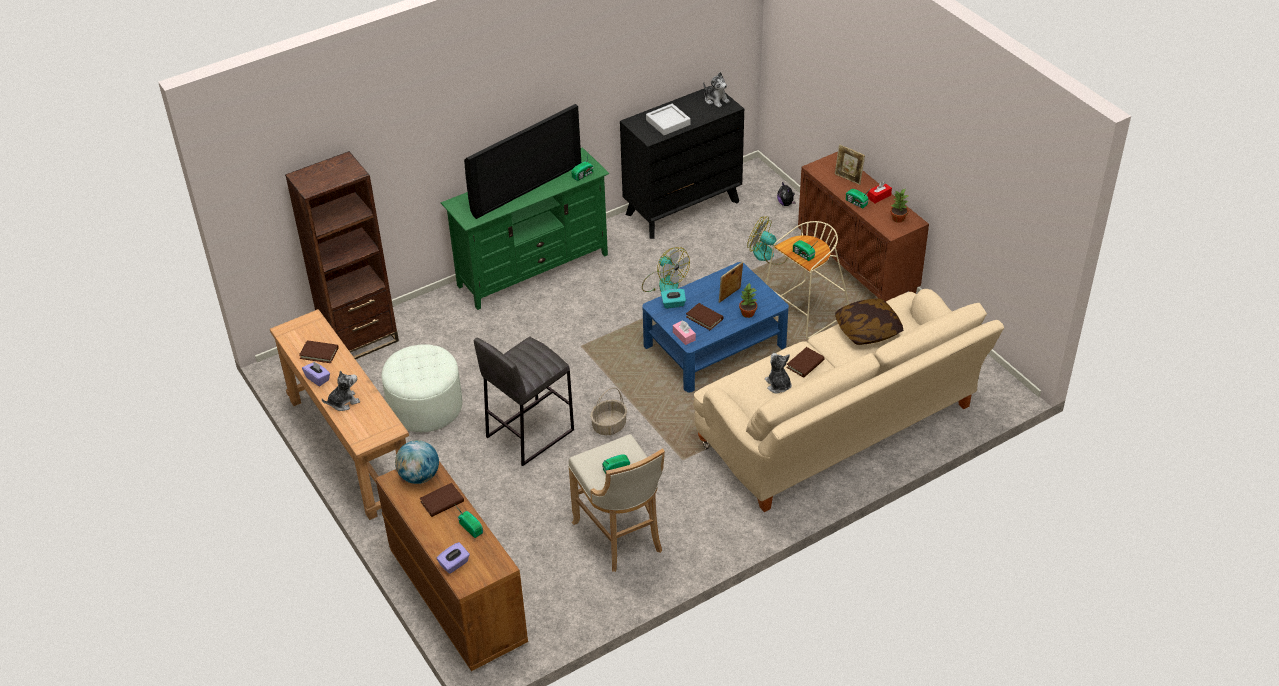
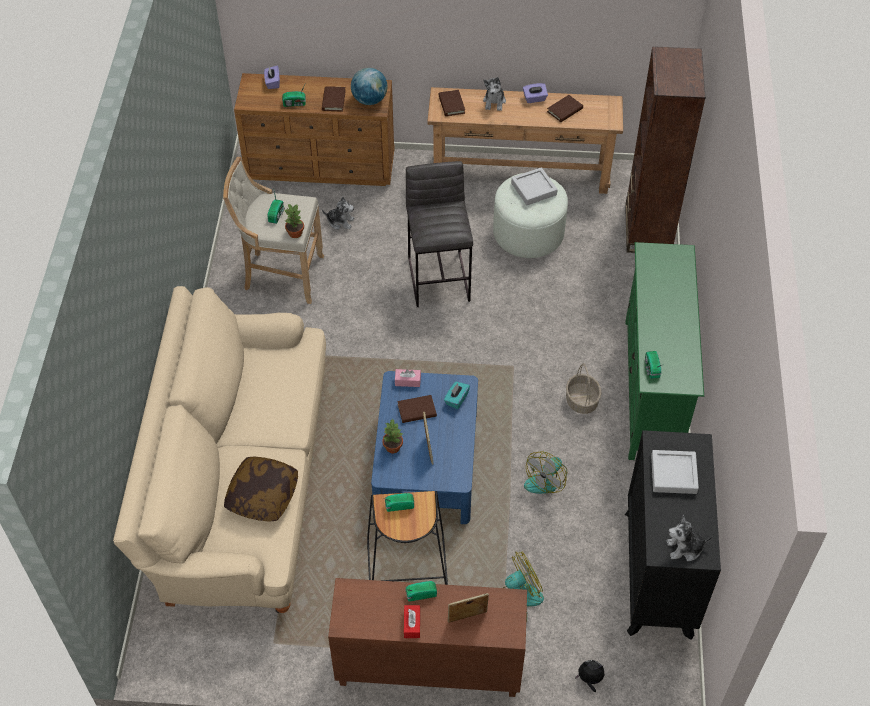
camera: 125 degrees right, 10 degrees up
(409, 368) = (533, 189): none -> grey tray
(525, 187) = (667, 314): television -> none
(609, 426) = (399, 331): basket -> basket (581, 401)
(664, 283) = (546, 479): fan -> fan turned 45 degrees counterclockwise
(778, 385) = (267, 382): plush toy -> plush toy (340, 221)
(805, 312) = (406, 567): beige stool -> black stool
(805, 364) = (269, 416): brown book -> brown book (451, 104)
(898, 218) = (362, 613): potted plant -> potted plant (295, 233)

